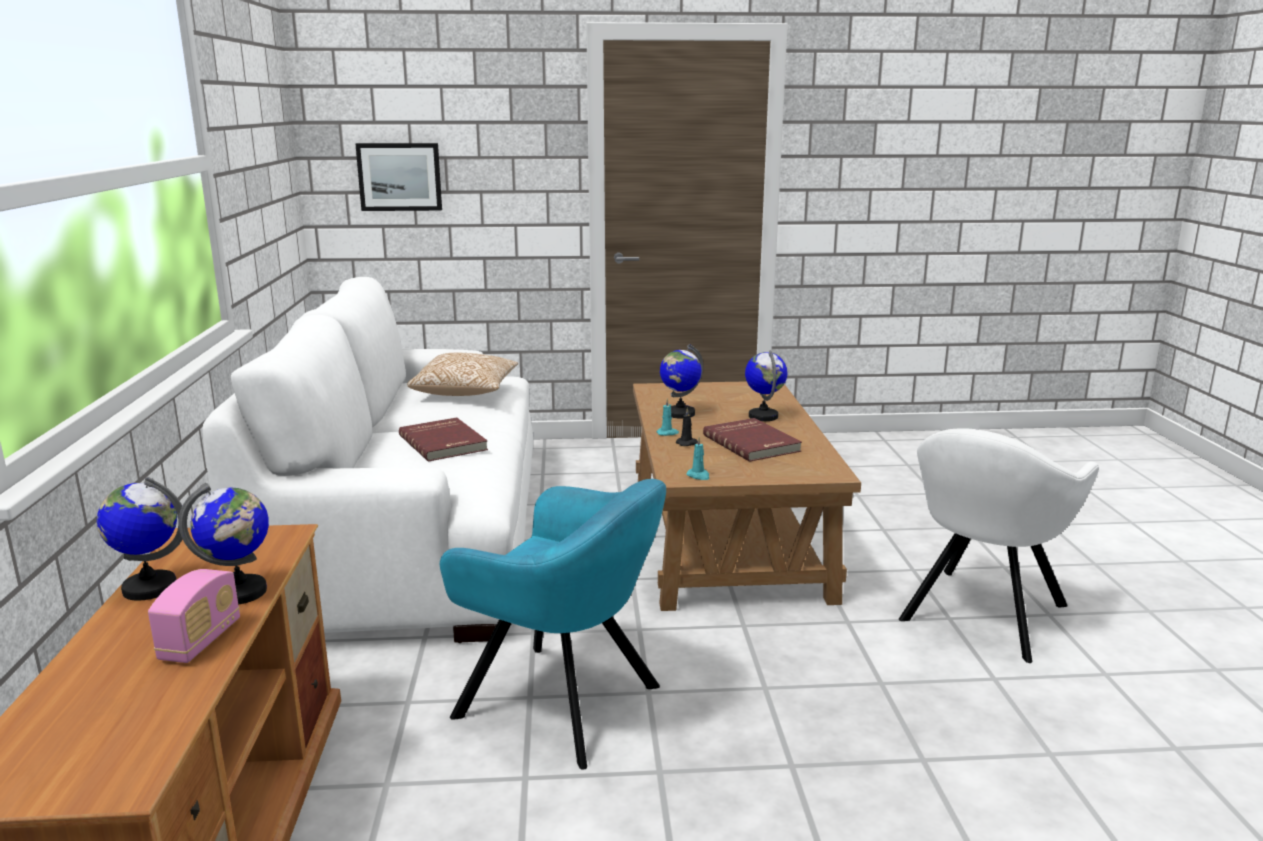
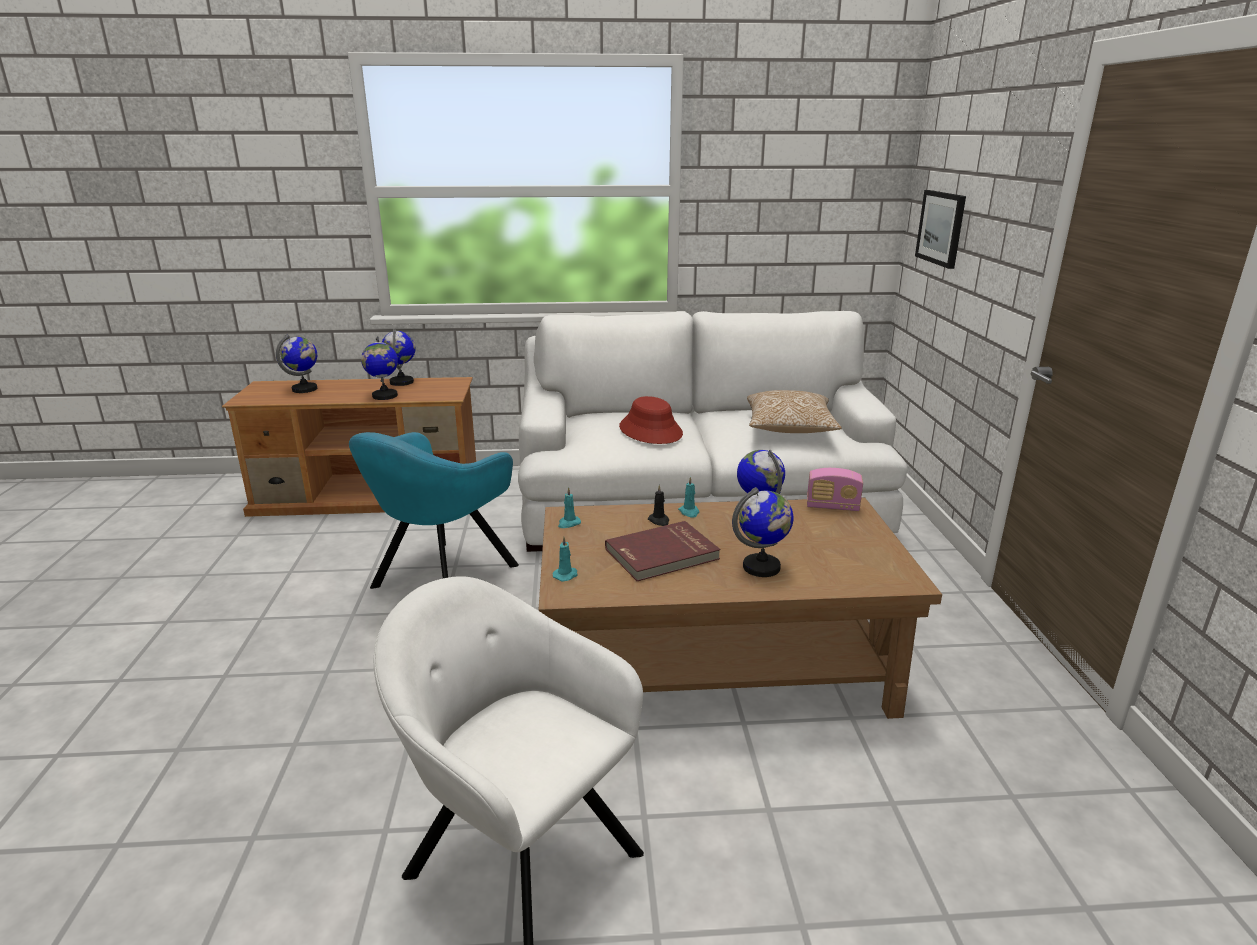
camera: 90 degrees right, 5 degrees up
(99, 701) = (305, 389): none -> globe
(201, 641) = (341, 396): radio -> radio (832, 507)
(444, 442) = (651, 431): red book -> red hat
(801, 474) = (566, 575): none -> turquoise candle

